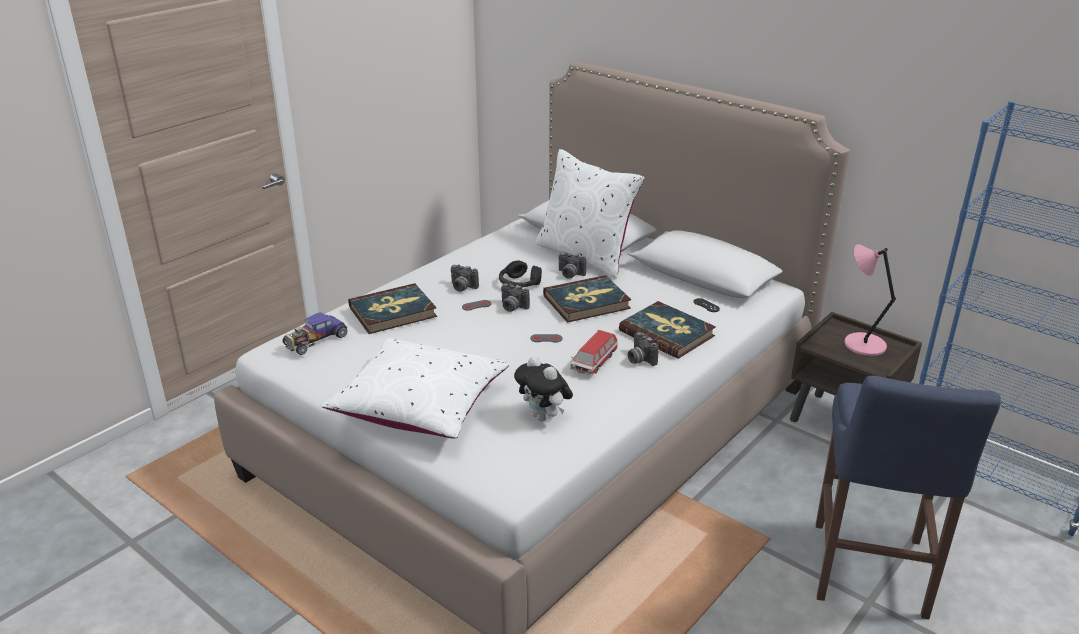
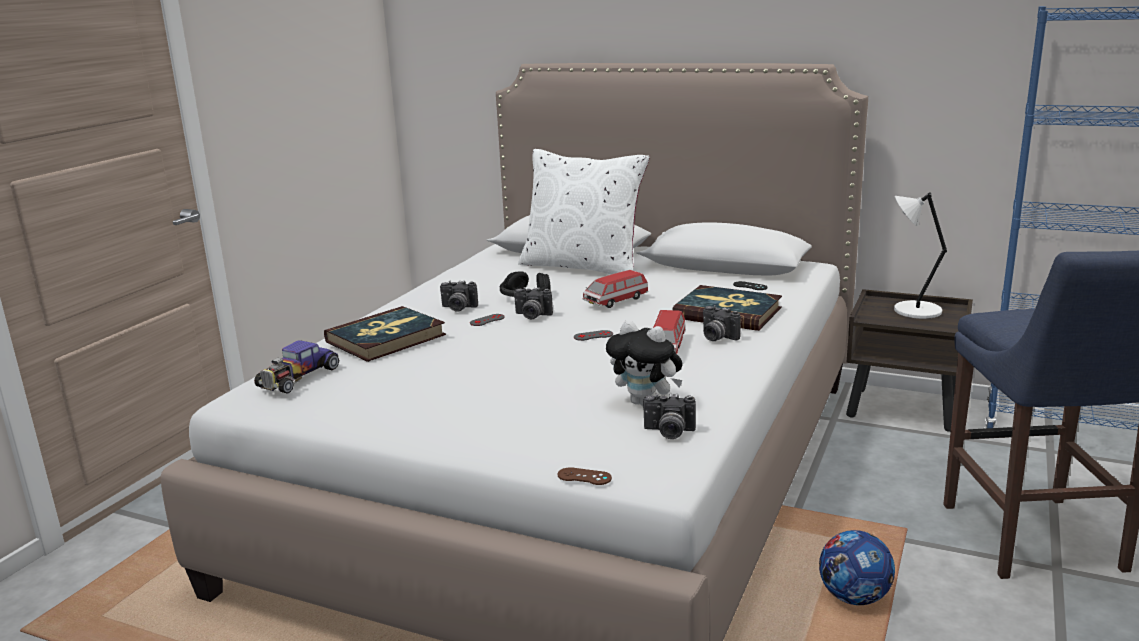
camera: 15 degrees left, 10 degrees down
(420, 405) = (479, 418): white pillow -> none
(461, 476) = (584, 477): none -> brown game controller
(569, 274) = (577, 283): camera -> camera (668, 433)
(586, 302) = (615, 301): book -> toy car
(691, 587) = (854, 597): none -> football
(862, 344) = (914, 311): pink table lamp -> white table lamp

